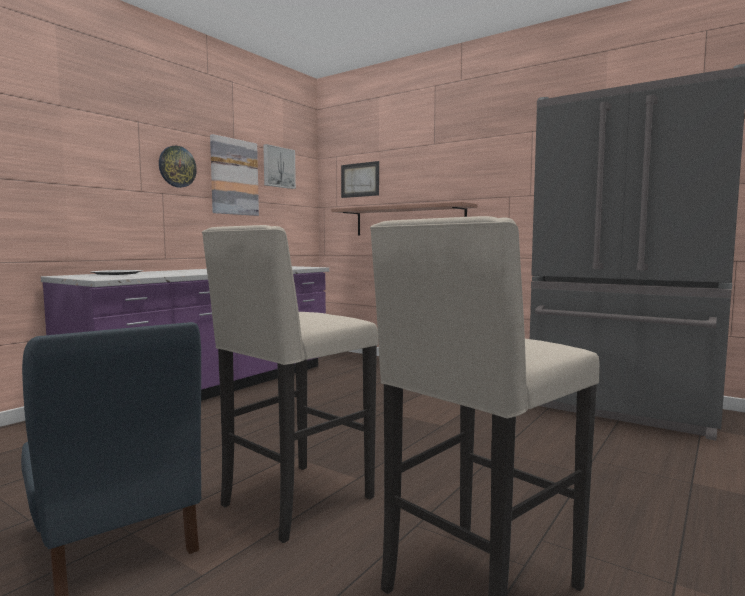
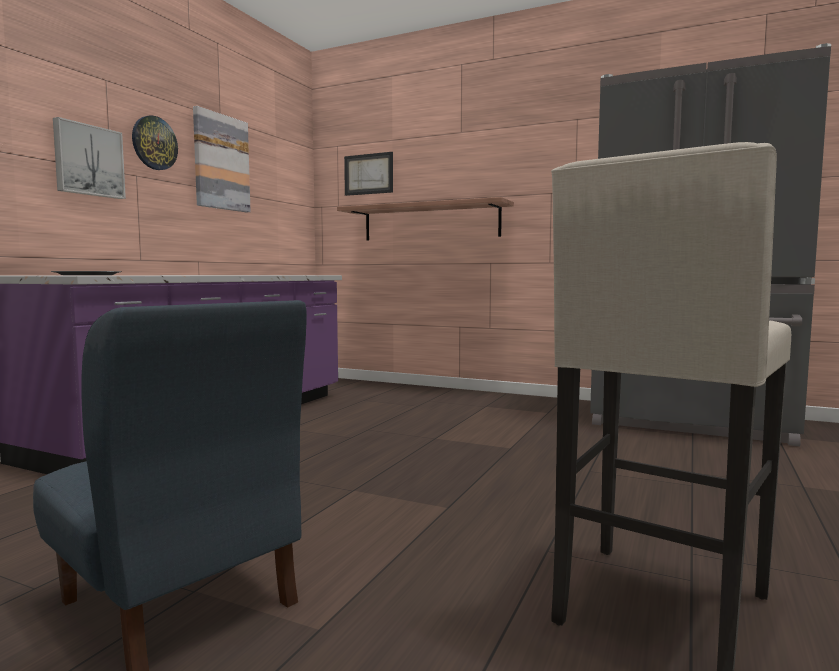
camera: 10 degrees left, 0 degrees up
(278, 167) = (270, 155): picture -> picture (88, 160)
(294, 502) = (387, 539): beige stool -> none

